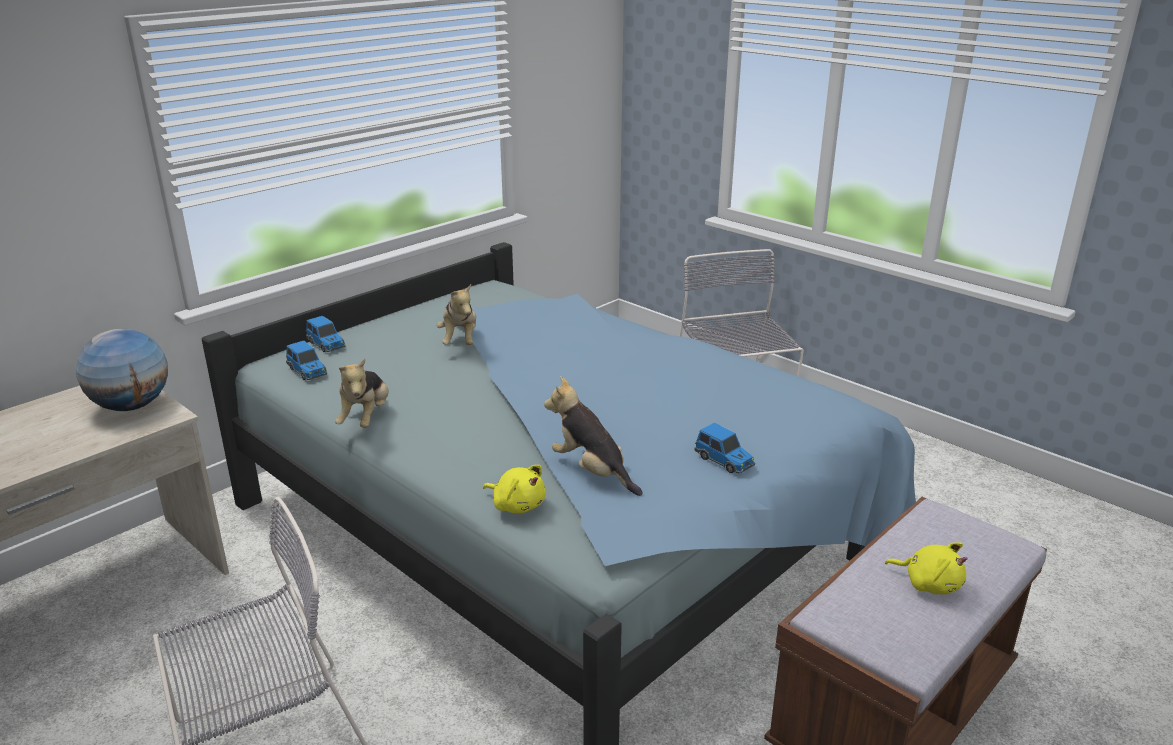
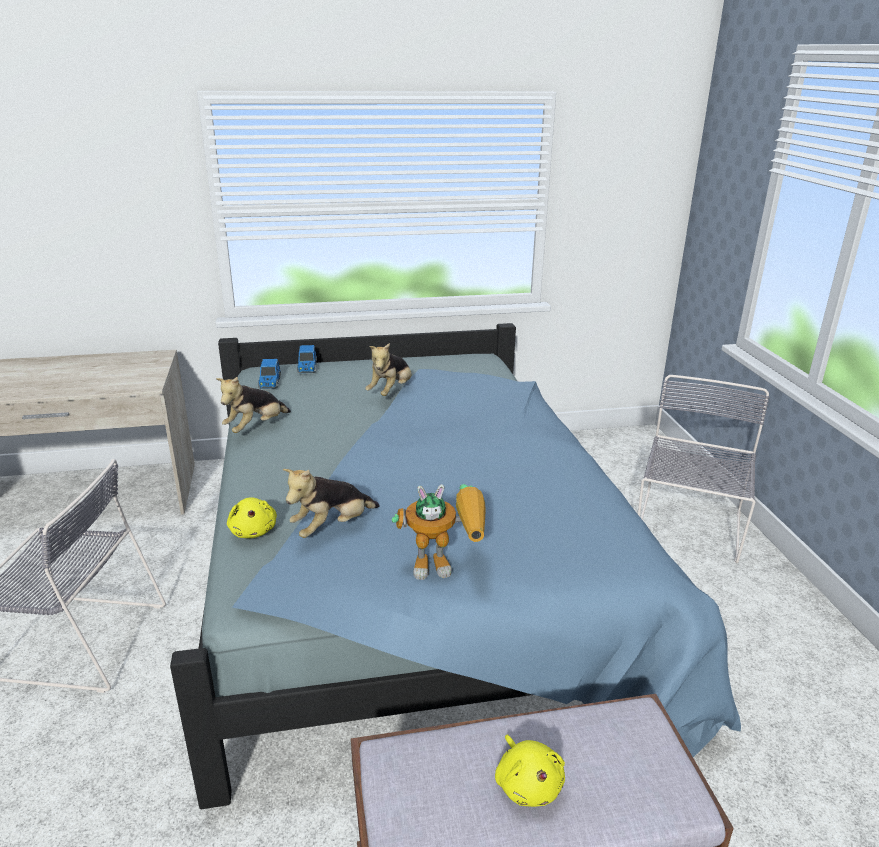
camera: 35 degrees right, 0 degrees up
(132, 406) = (140, 373): globe -> none
(592, 471) = (332, 527): plush toy -> plush toy turned 120 degrees counterclockwise
(724, 461) = (446, 564): toy car -> toy robot

